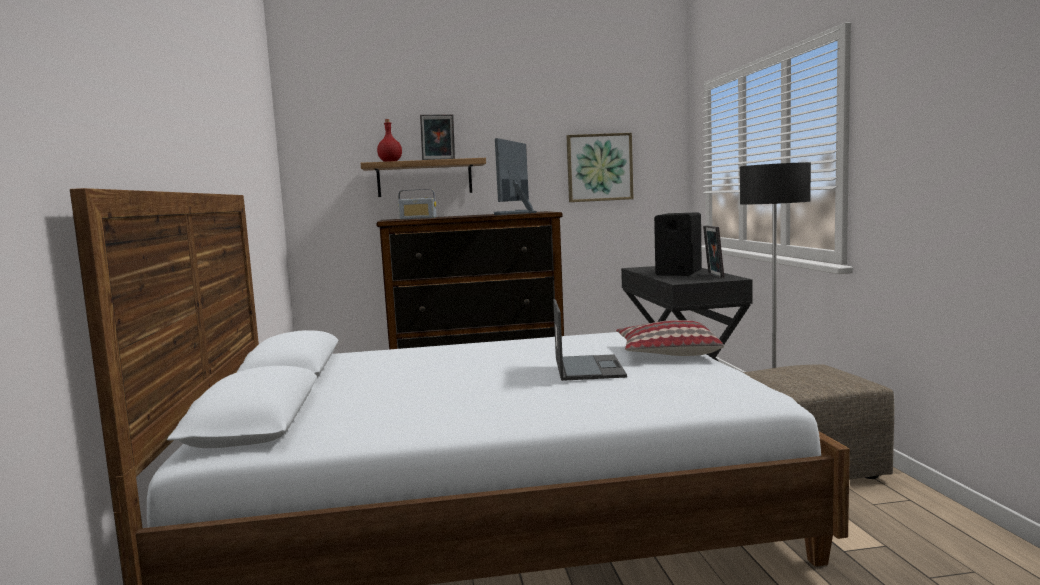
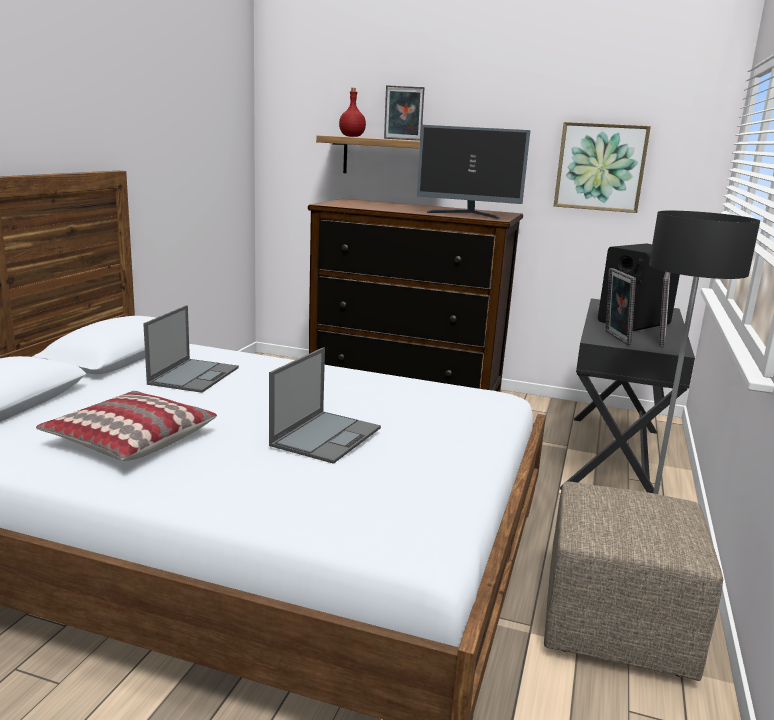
camera: 25 degrees right, 10 degrees up
(396, 365) = (194, 375): none -> laptop
(418, 218) = (362, 204): radio -> none
(518, 213) = (468, 214): monitor -> monitor turned 120 degrees counterclockwise
(666, 353) = (453, 438): pillow -> pillow (130, 440)
(686, 279) = (614, 337): none -> picture frame

